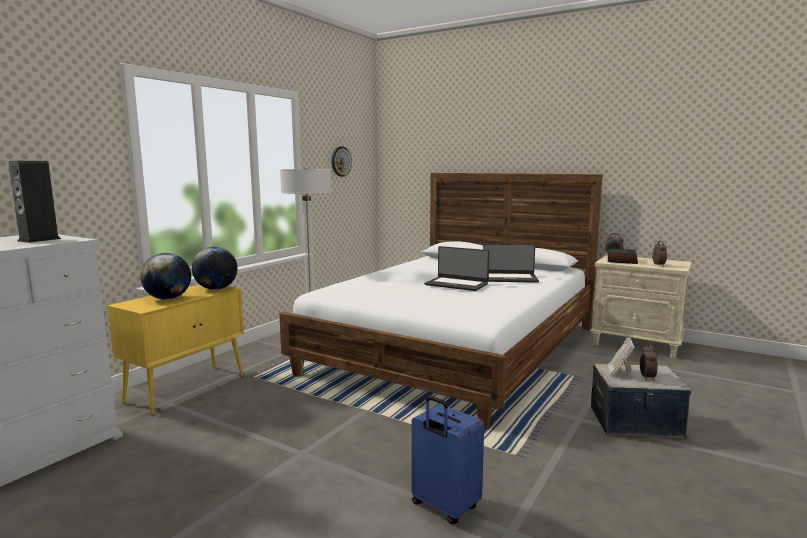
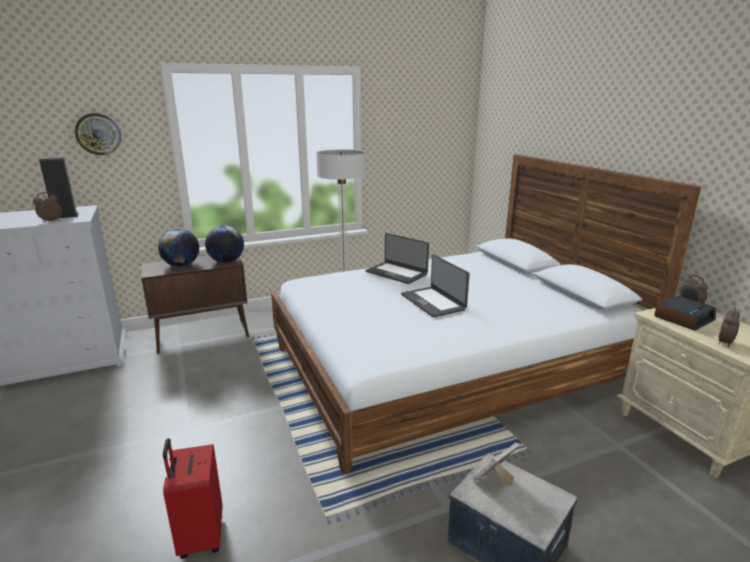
camera: 35 degrees right, 10 degrees up
(187, 388) = (203, 336): yellow cabinet -> brown cabinet
(340, 161) = (418, 136): wall clock -> wall clock (98, 134)
(444, 507) = (200, 536): blue suitcase -> red suitcase
(509, 278) = (510, 306): laptop -> laptop (396, 273)
(646, 378) = (515, 503): alarm clock -> alarm clock (51, 221)

